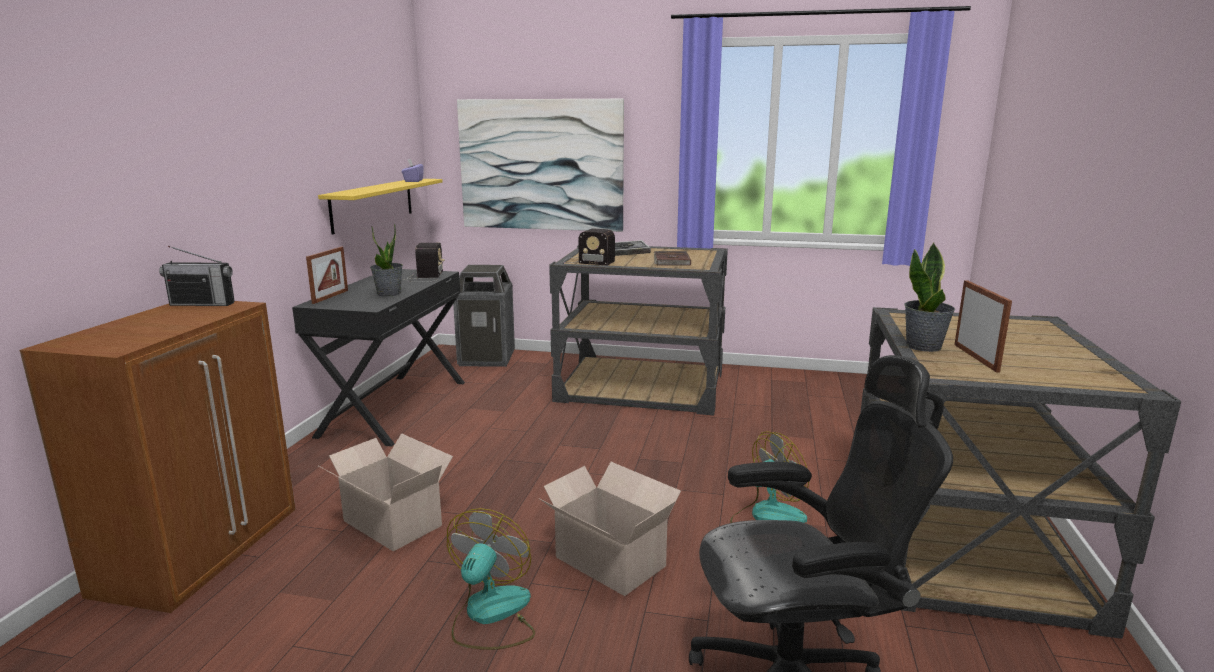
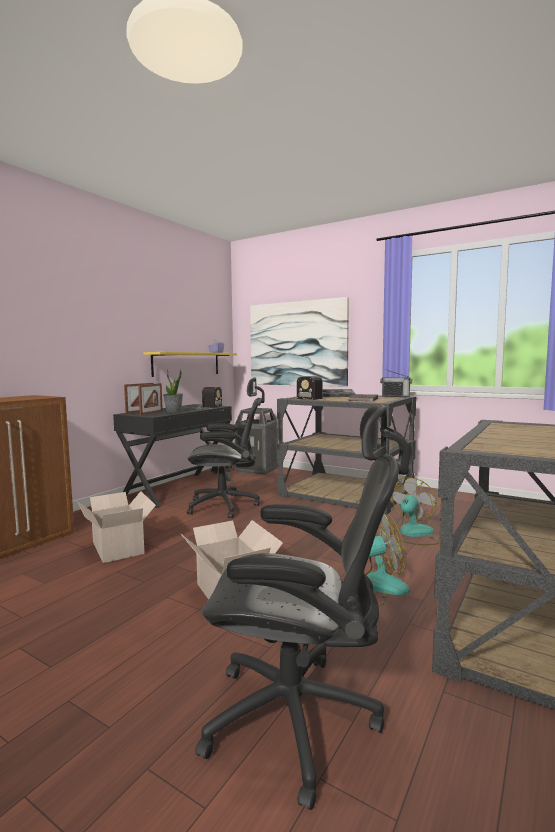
camera: 20 degrees right, 10 degrees down
(202, 304) = (34, 396): radio -> radio (395, 396)
(490, 615) = (122, 611): fan -> fan (413, 534)
(493, 429) = (226, 506): none -> office chair
(924, 346) = (488, 436): potted plant -> none
(975, 357) = (530, 444): picture frame -> picture frame (151, 413)

